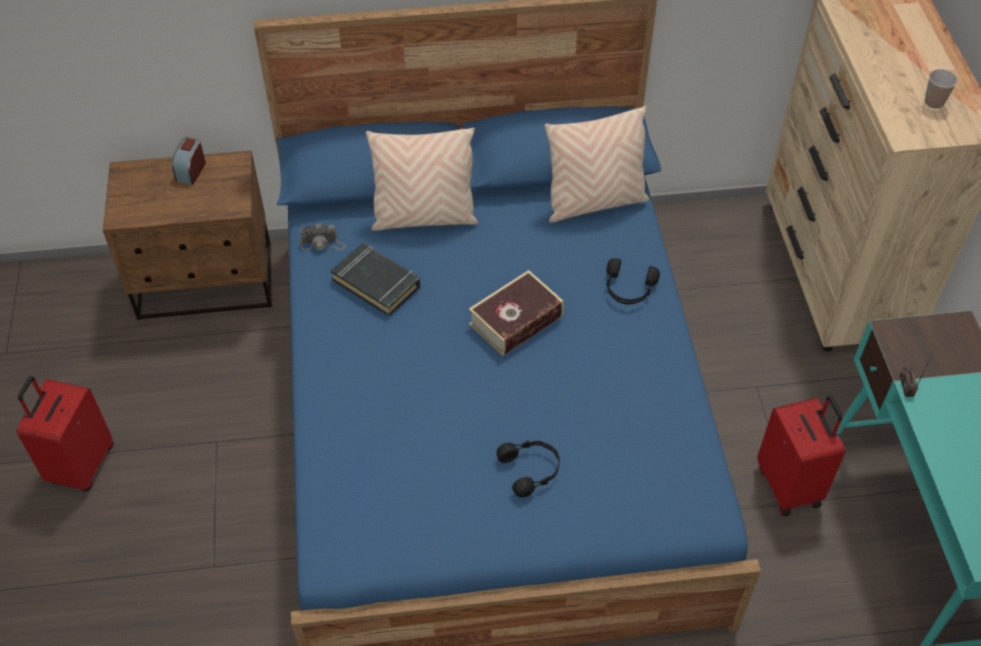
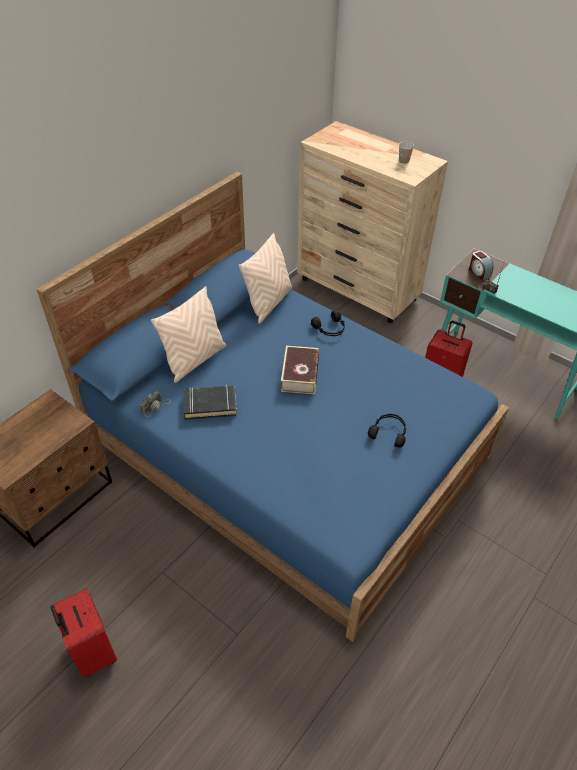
camera: 45 degrees left, 5 degrees down
(191, 171) = (24, 422): alarm clock -> alarm clock (479, 272)

